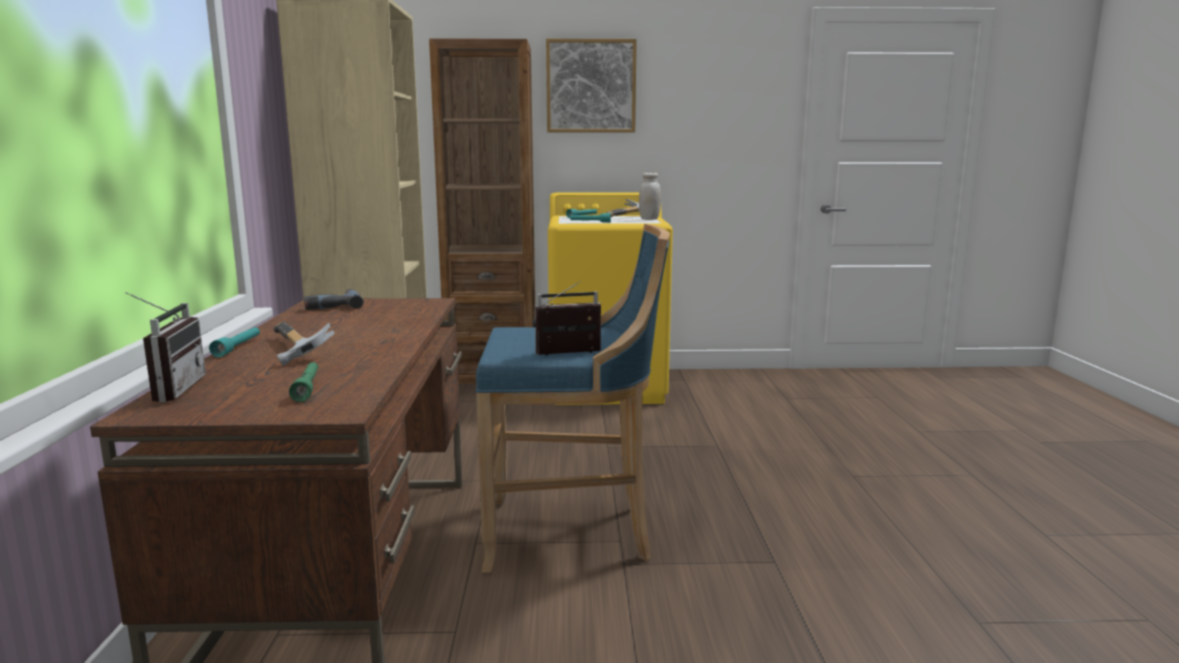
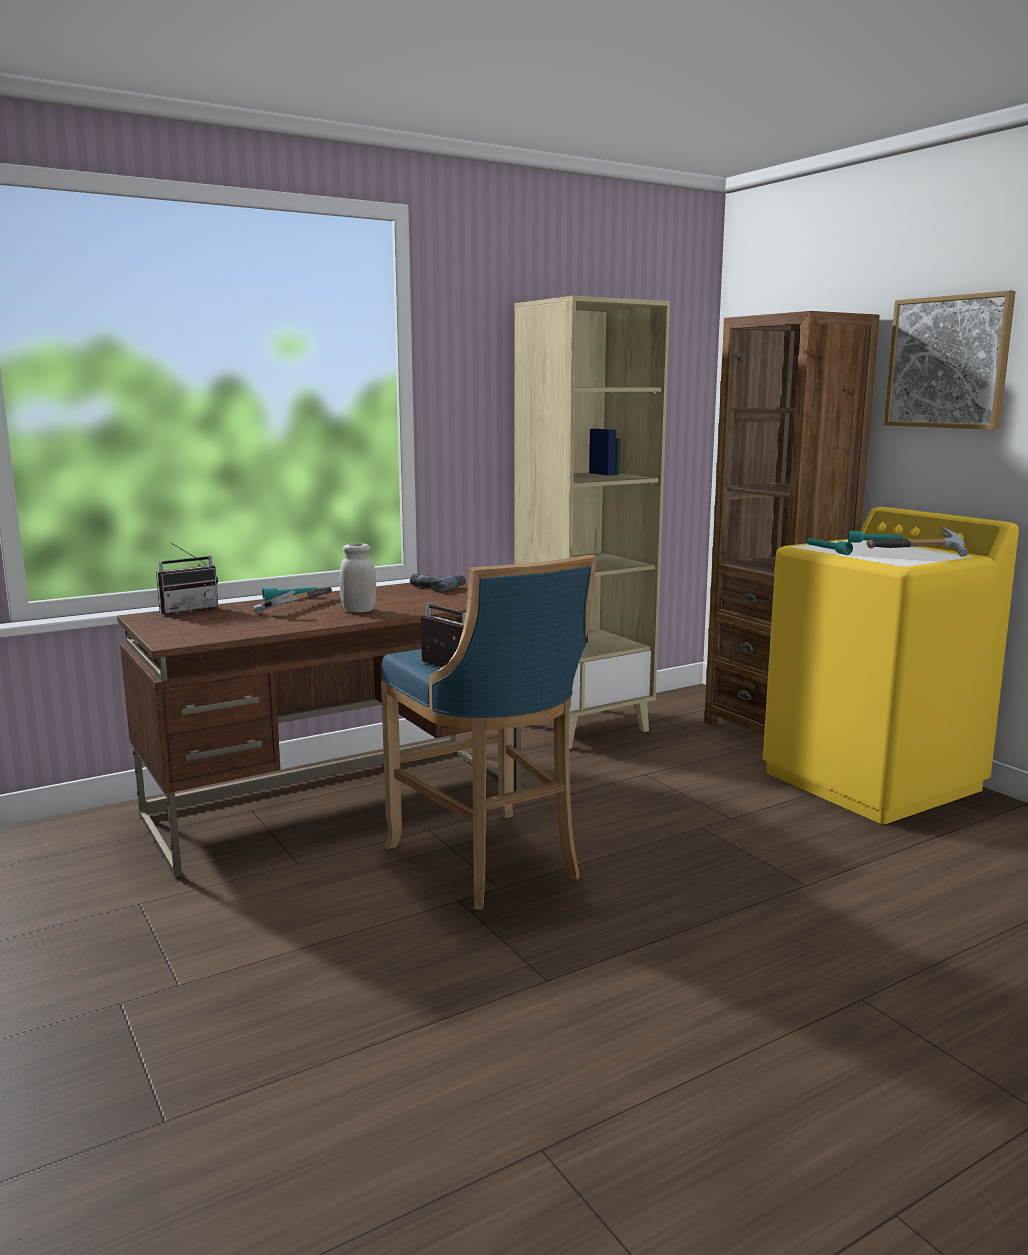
camera: 60 degrees right, 0 degrees up
(307, 388) = (212, 628): green flashlight -> none
(649, 219) = (927, 559): white jar -> white jar (358, 611)

